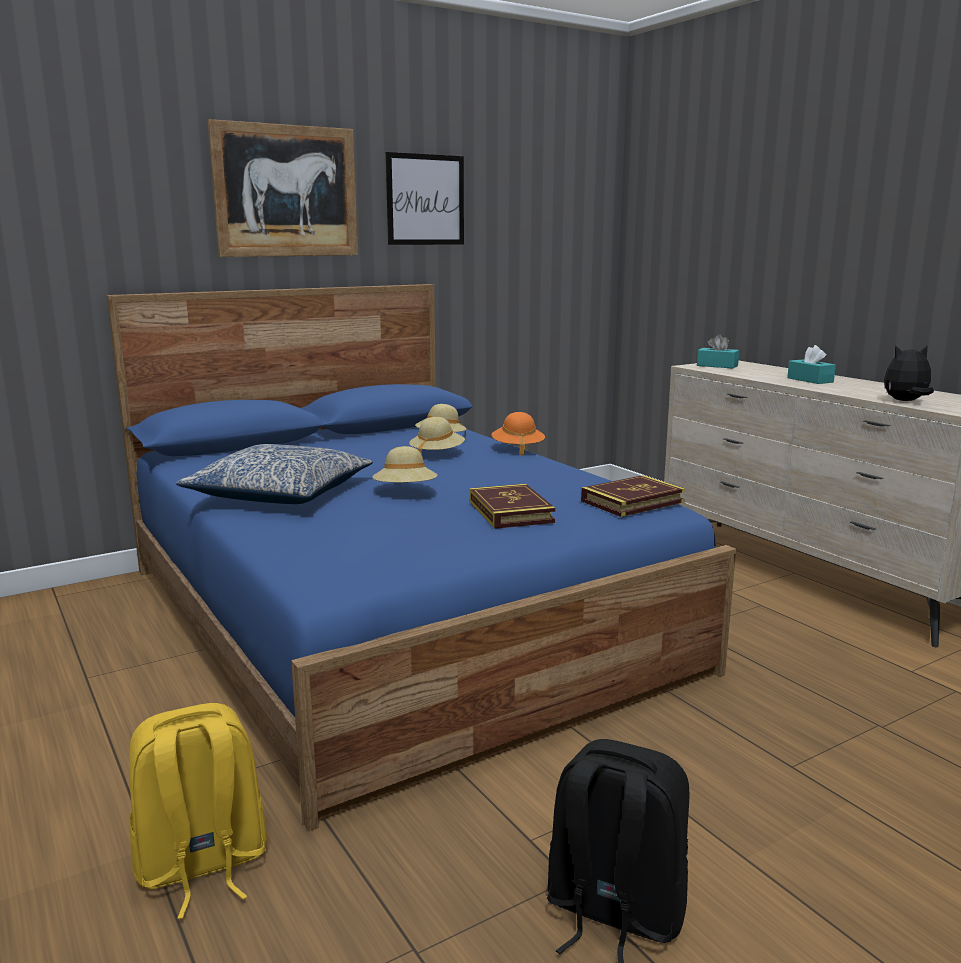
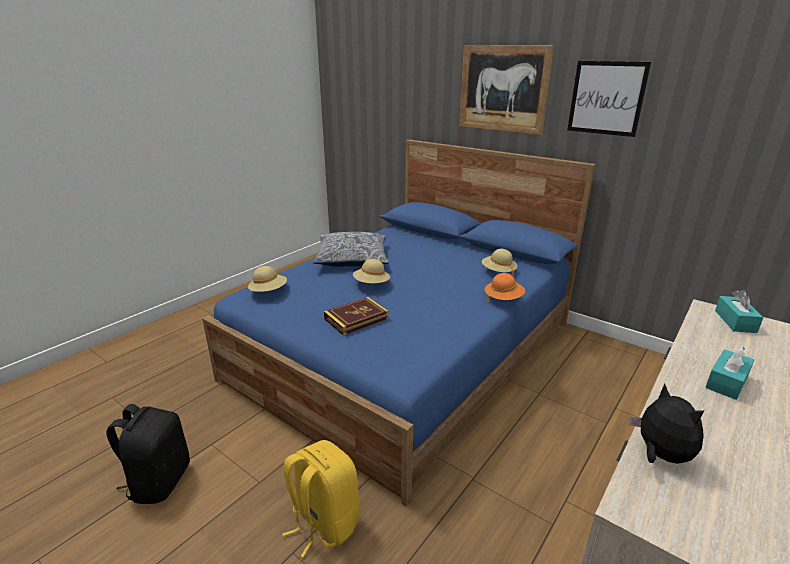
camera: 70 degrees right, 10 degrees up
(201, 866) = (194, 364): yellow backpack -> yellow backpack (323, 522)
(437, 454) = (462, 277): beige hat -> beige hat (268, 291)
(632, 501) = (402, 356): book -> none

